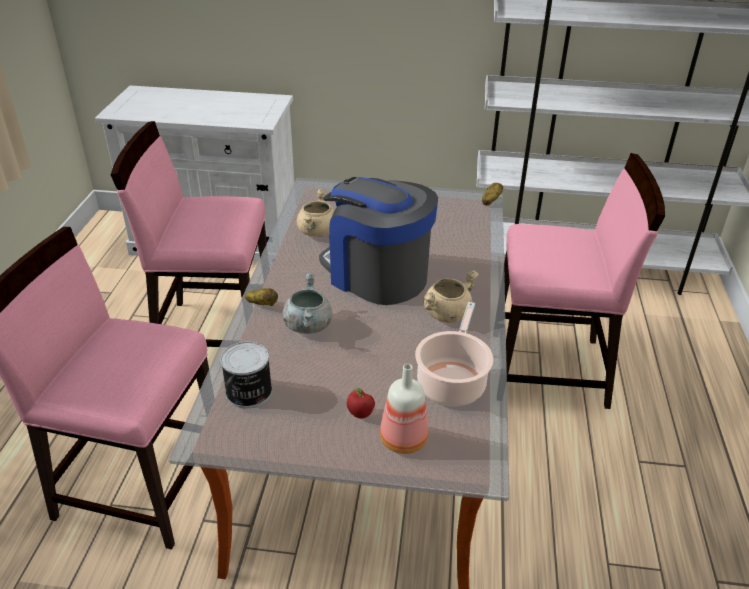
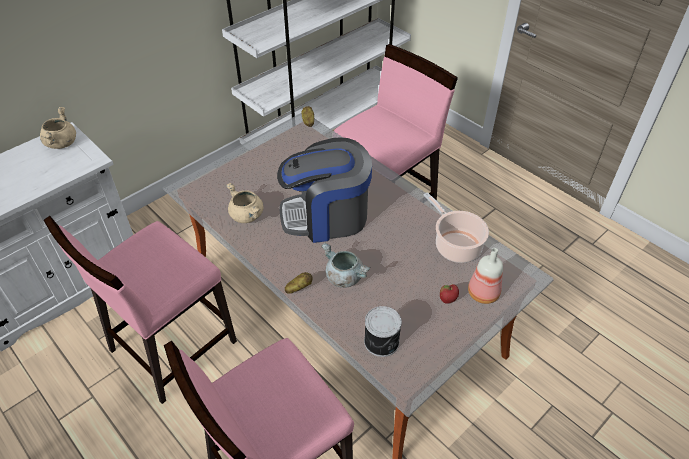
camera: 50 degrees left, 10 degrees up
(446, 314) = (396, 210): beige cooking pot -> beige cooking pot (61, 143)

